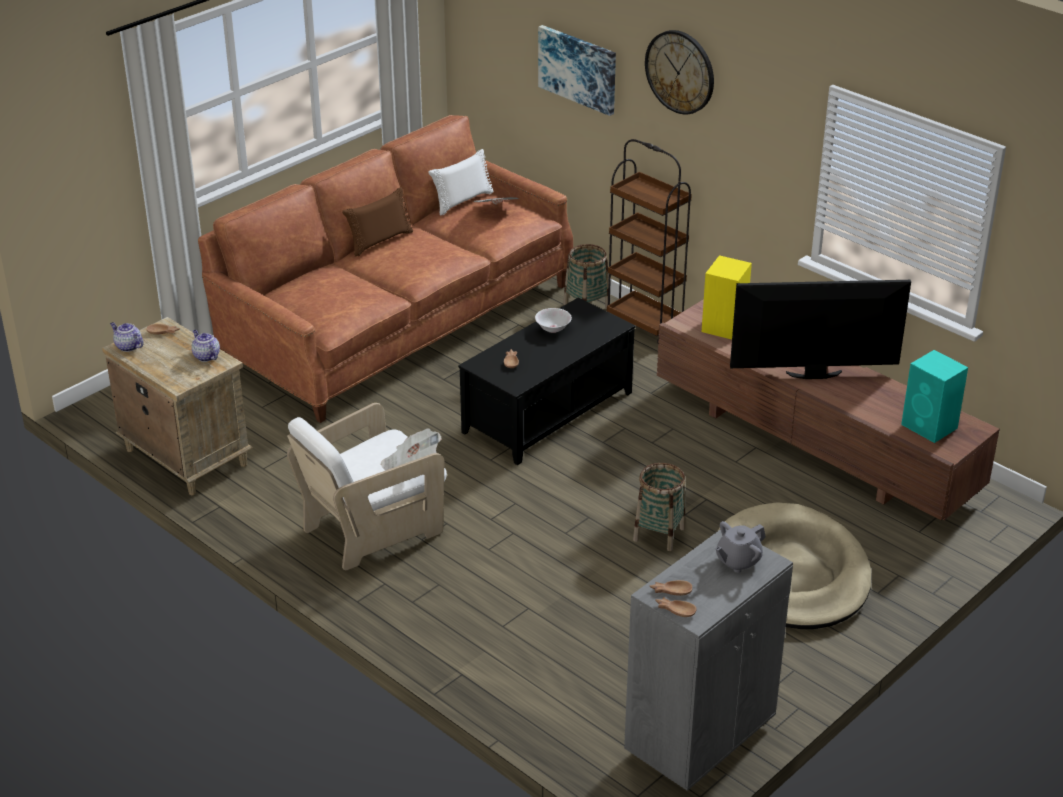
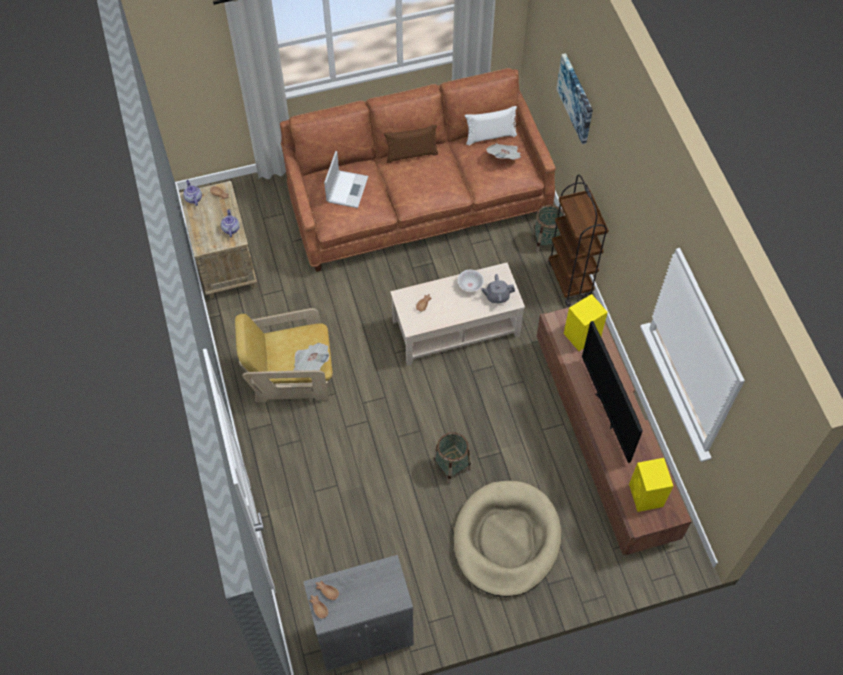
camera: 30 degrees right, 25 degrees up
(325, 290) = (347, 188): none -> laptop
(372, 529) = (291, 377): white armchair -> yellow armchair
(548, 412) = (456, 328): black coffee table -> beige coffee table
(680, 71) = (617, 156): wall clock -> none
(738, 561) = (382, 588): grey teapot -> grey teapot (497, 296)
(814, 375) = (607, 410): television -> television turned 135 degrees counterclockwise
(930, 427) = (646, 496): turquoise speaker -> yellow speaker

